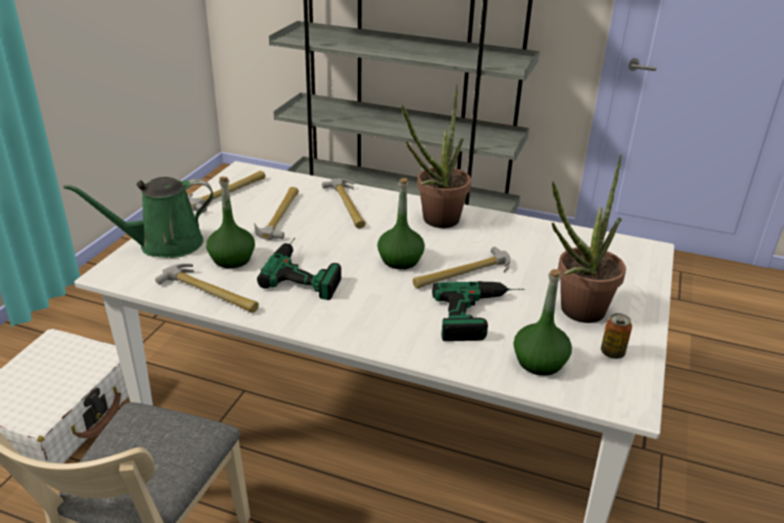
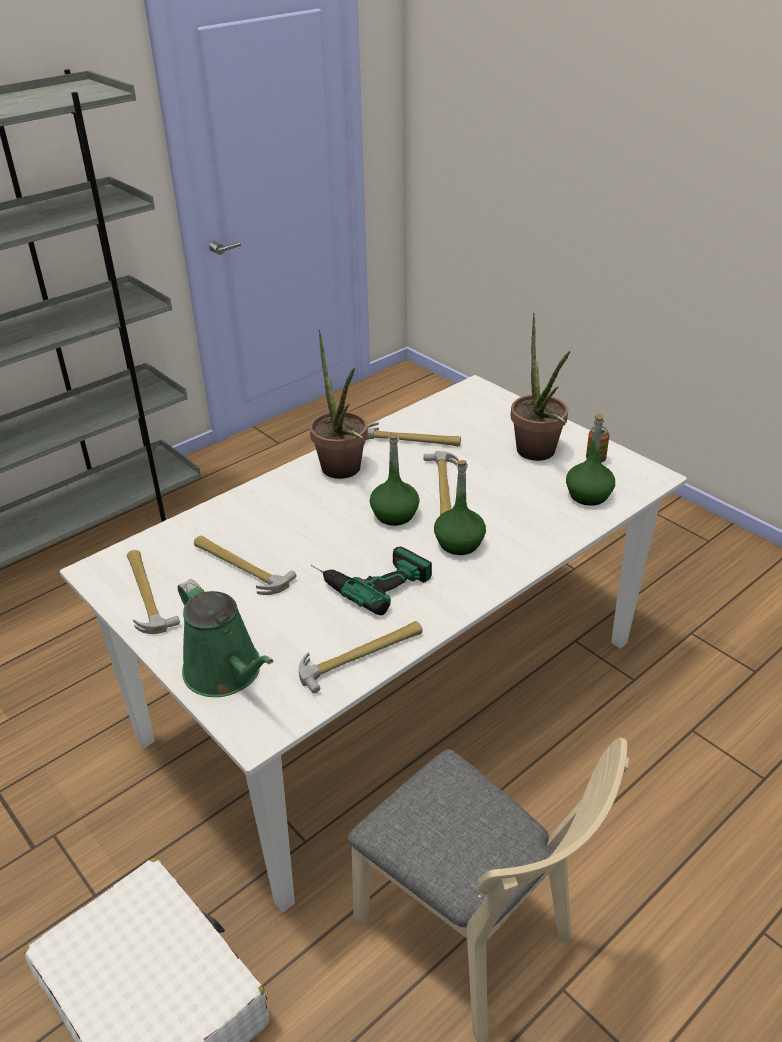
camera: 60 degrees left, 5 degrees up
(164, 244) = (226, 673): green watering can -> green watering can turned 45 degrees counterclockwise
(232, 259) = (304, 625): green bottle -> green bottle (459, 543)
(347, 206) = (261, 515): hammer -> hammer (409, 441)
(483, 315) = (511, 499): power drill -> none

